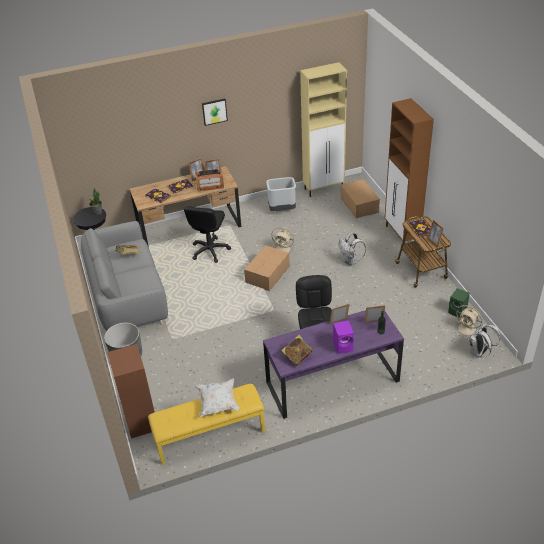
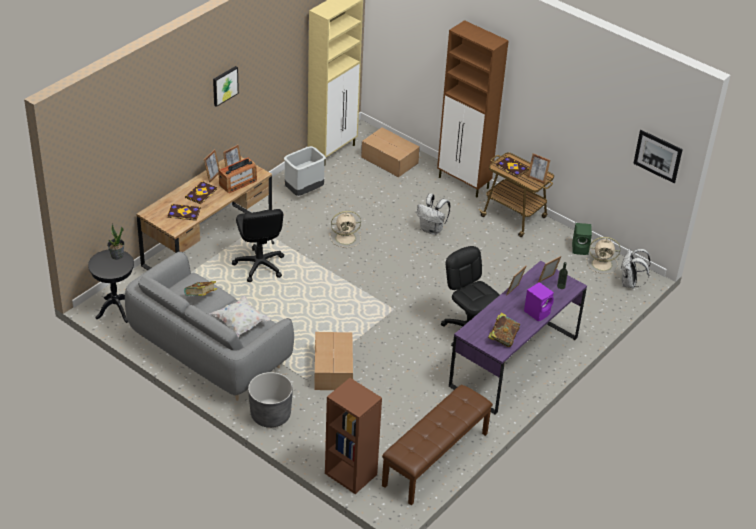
camera: 35 degrees left, 0 degrees up
(209, 436) = (436, 459): yellow bench -> brown bench
(218, 403) = (446, 415): white pillow -> white pillow (240, 324)
(267, 274) = (351, 272): cardboard box -> cardboard box (332, 370)
(518, 245) = (658, 156): none -> picture

